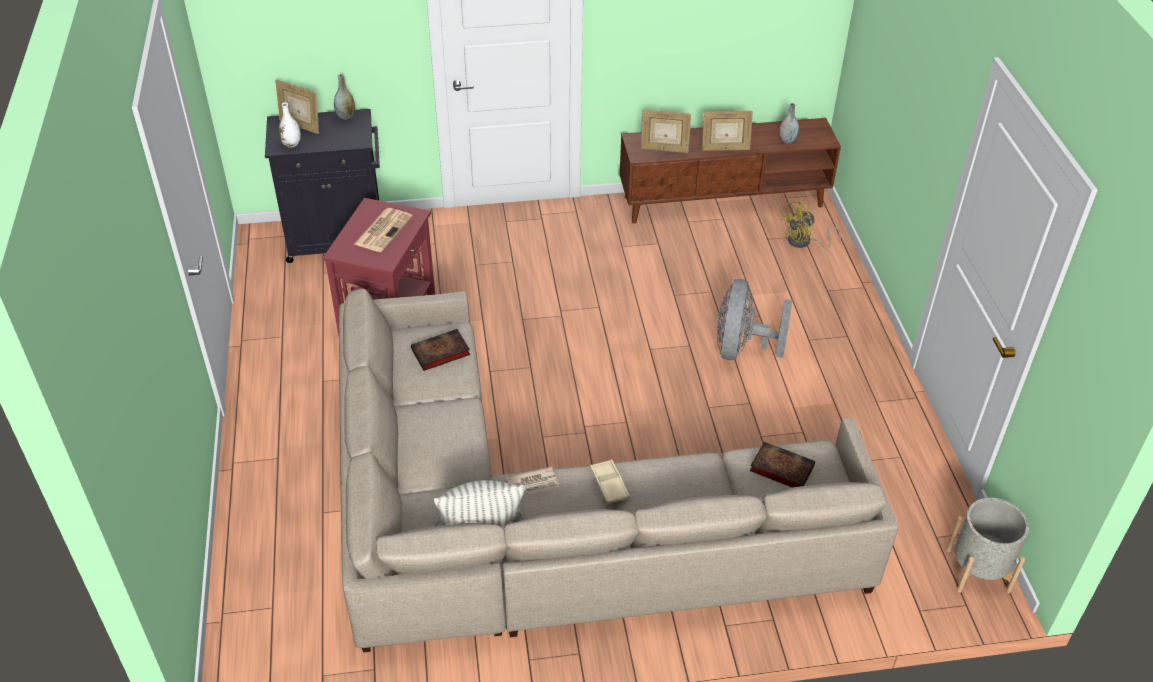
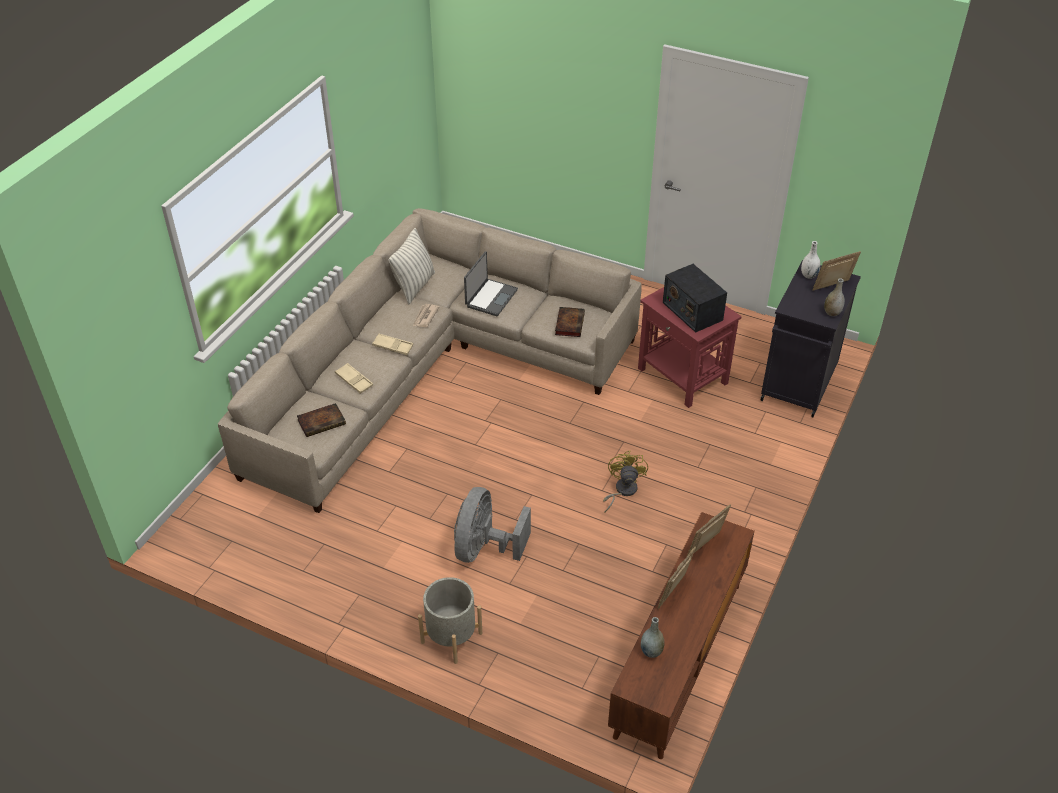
camera: 125 degrees right, 0 degrees up
(383, 230) = (692, 311): newspaper -> radio
(446, 441) = (490, 298): none -> laptop
(697, 481) = (354, 380): none -> beige tray
(741, 348) = (484, 548): grey fan -> grey fan turned 120 degrees counterclockwise
(804, 242) = (572, 682): yellow fan -> yellow fan (622, 491)
(978, 570) = (190, 543): grey planter -> grey planter (451, 637)

